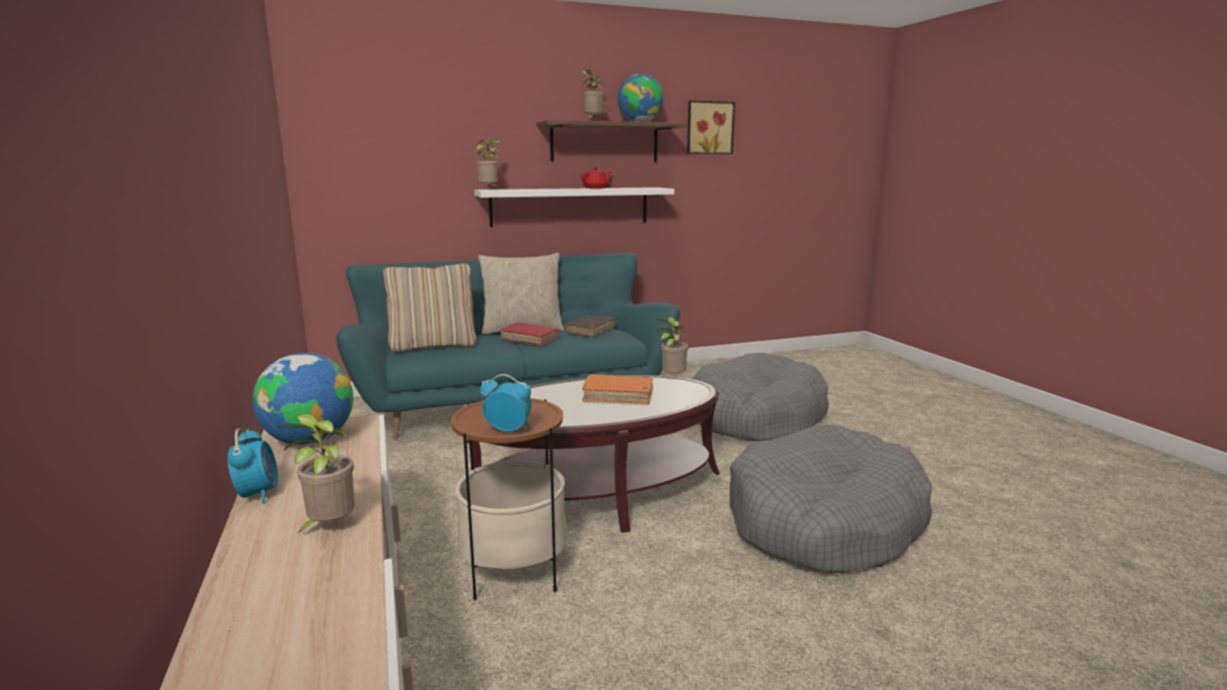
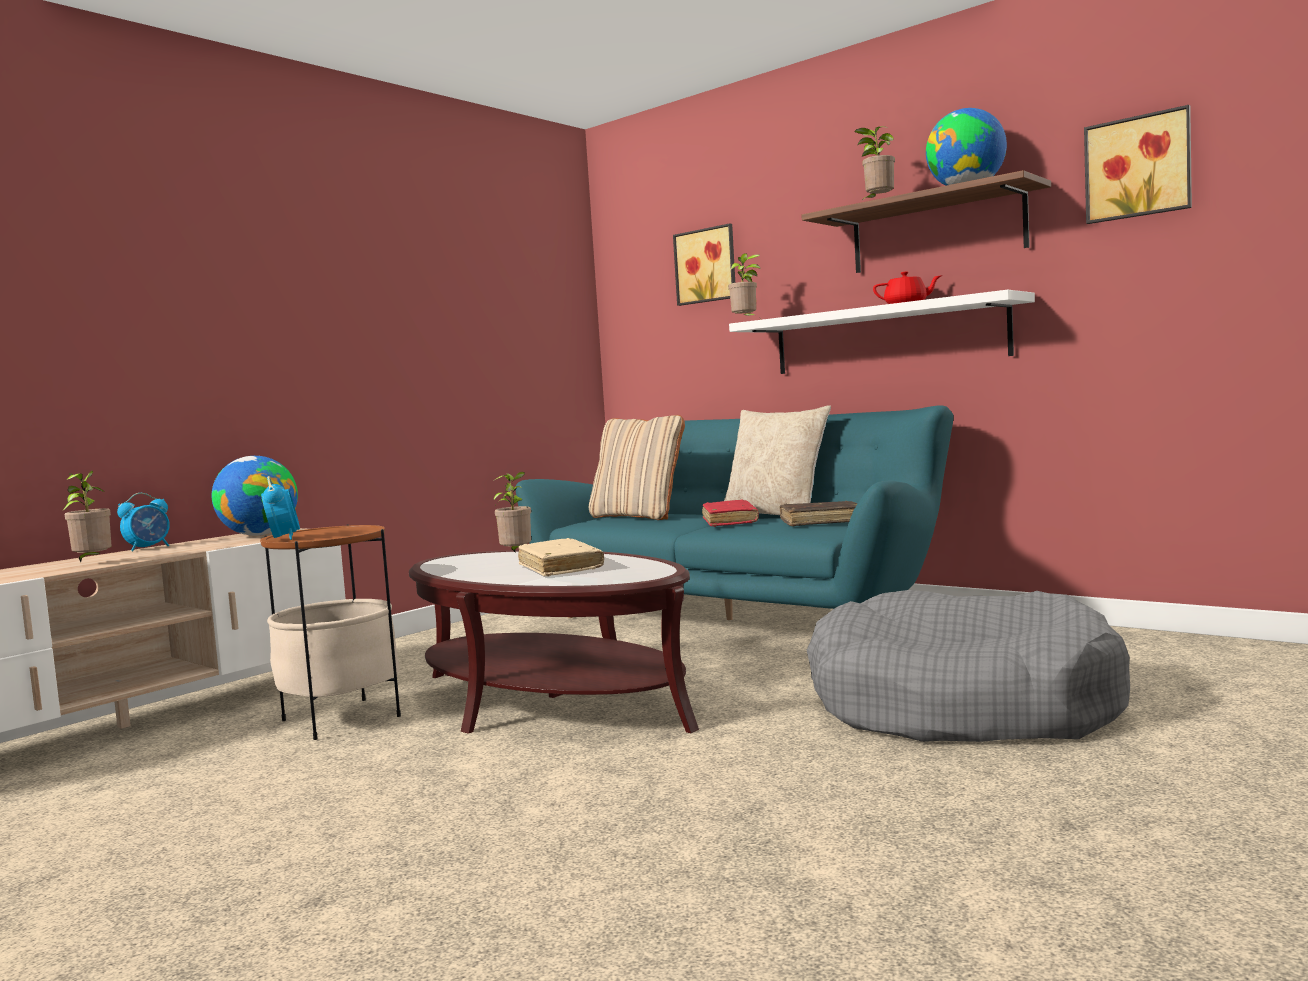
camera: 60 degrees right, 10 degrees down
(420, 137) = (707, 266): none -> picture
(618, 396) = (560, 568): orange book -> beige book
(672, 379) = (666, 566): potted plant -> potted plant (516, 556)
(824, 522) = (615, 816): grey dog bed -> none

